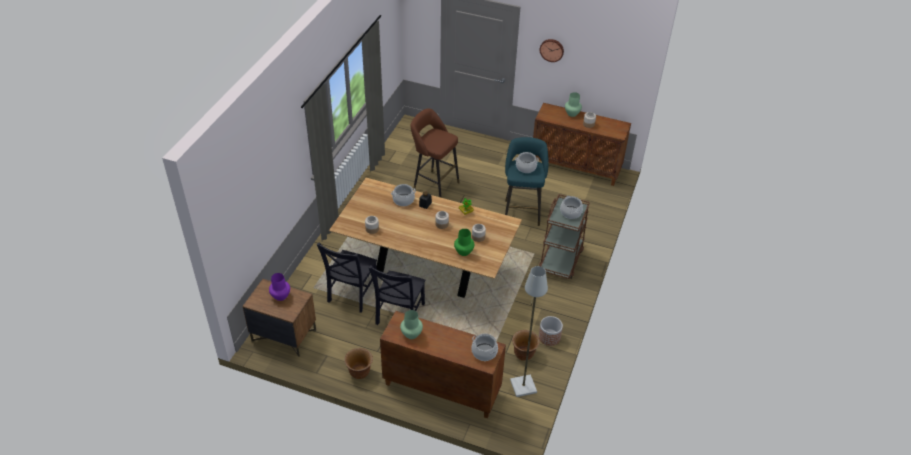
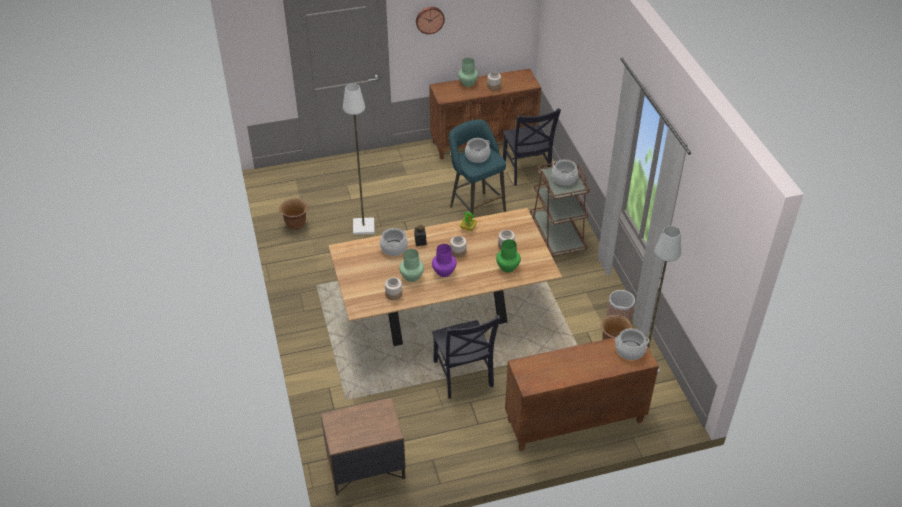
camera: 35 degrees left, 0 degrees up
(280, 296) = (361, 419): purple vase -> purple vase (444, 272)
(351, 294) = (393, 383): black chair -> black chair (527, 171)
(360, 373) = (483, 455): brown planter -> brown planter (296, 224)
(412, 334) = (548, 373): green vase -> green vase (412, 276)
(434, 185) = (363, 226): brown stool -> white floor lamp

